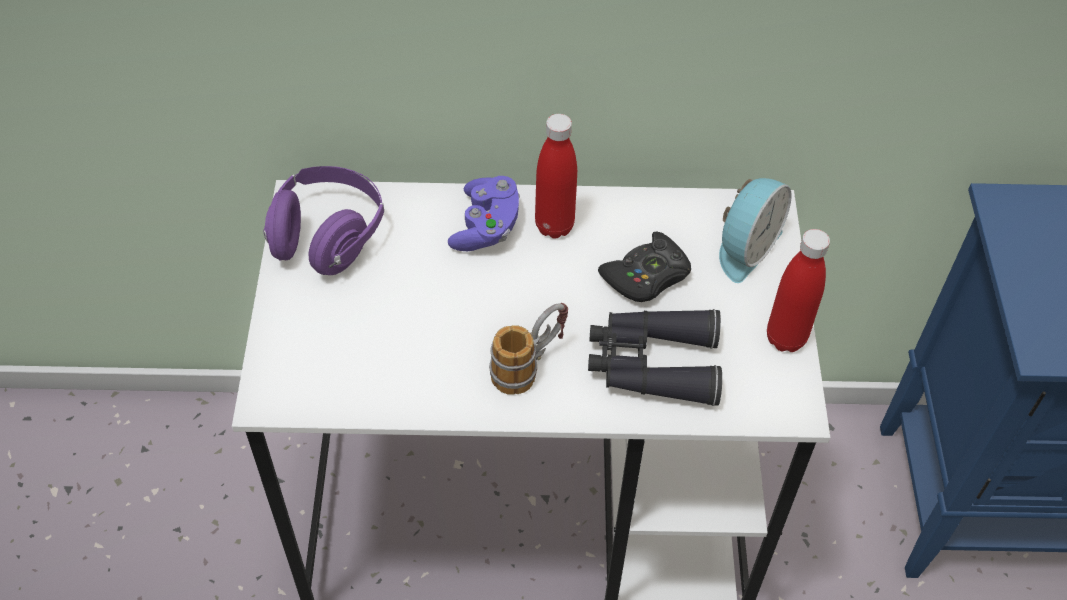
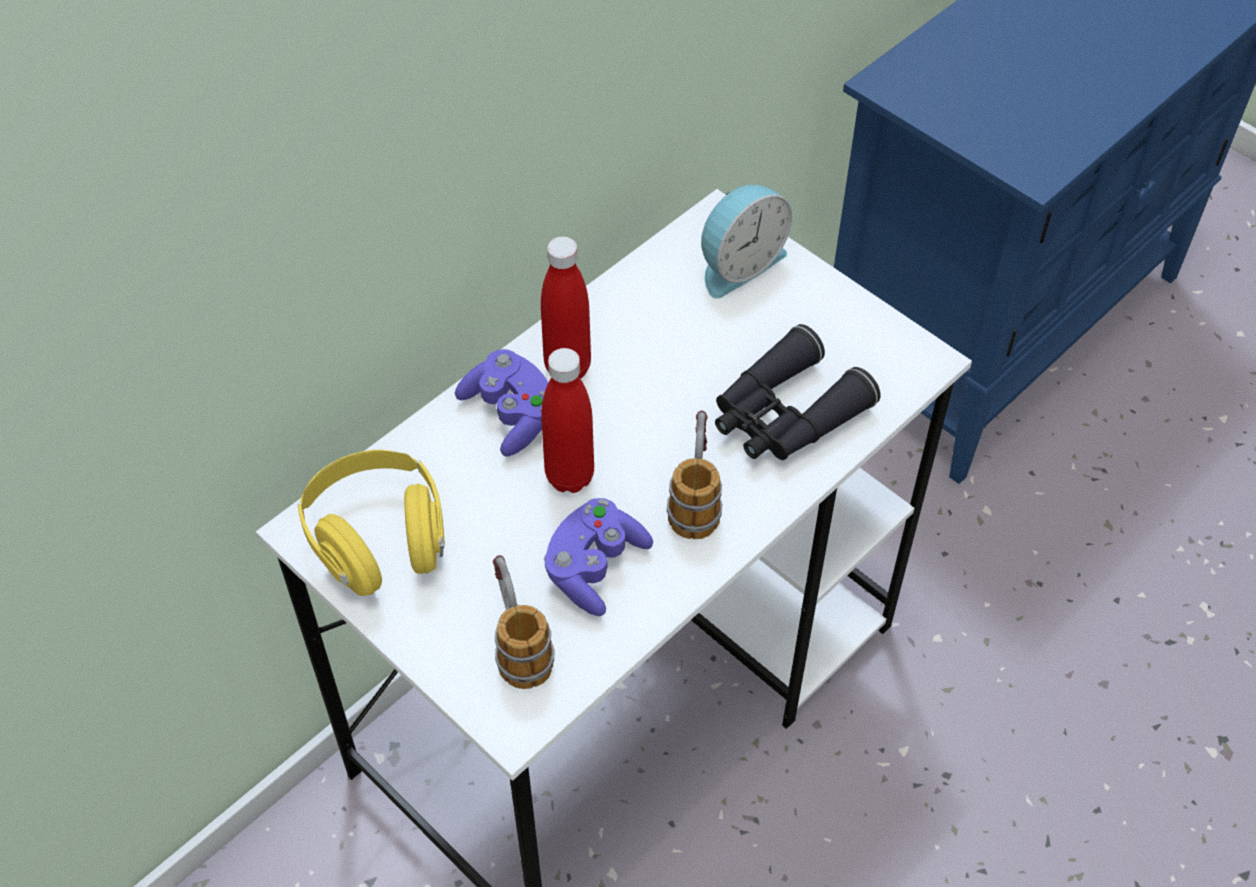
camera: 45 degrees left, 0 degrees up
(325, 357) = (518, 643): none -> mug
(327, 237) = (379, 541): purple headphones -> yellow headphones
(419, 354) = (594, 568): none -> purple game controller
(646, 276) = (693, 348): black game controller -> none
(745, 247) = (738, 264): alarm clock -> alarm clock turned 60 degrees clockwise
(785, 338) = (854, 311): red bottle -> red bottle (569, 476)

